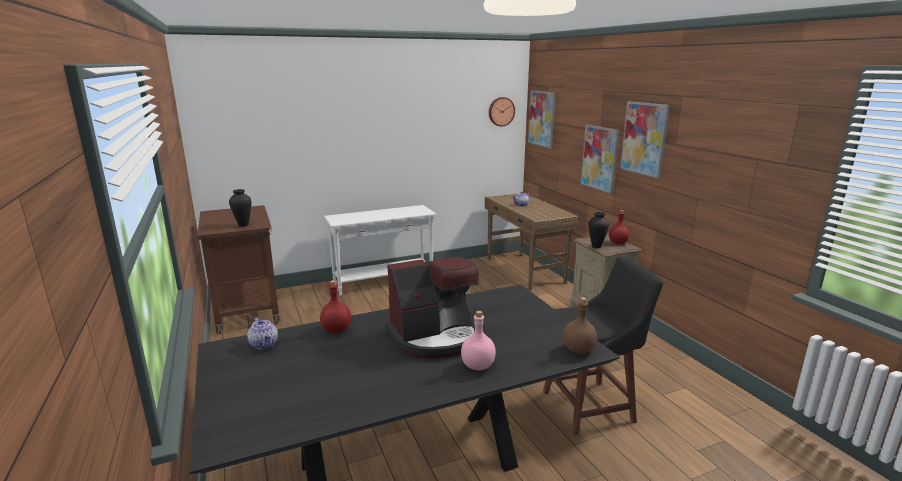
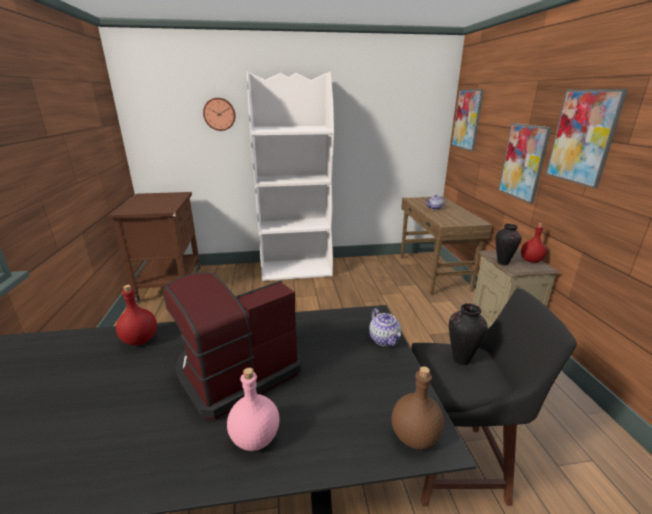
camera: 15 degrees right, 5 degrees up
(243, 225) = (154, 208): vase -> vase (460, 360)
(264, 344) = (53, 348): teapot -> teapot (384, 339)
(384, 282) = (297, 269): white console table -> white bookcase
(435, 337) = (236, 371): coffee machine -> coffee machine turned 150 degrees clockwise
(501, 111) = (426, 112): wall clock -> wall clock (219, 114)

